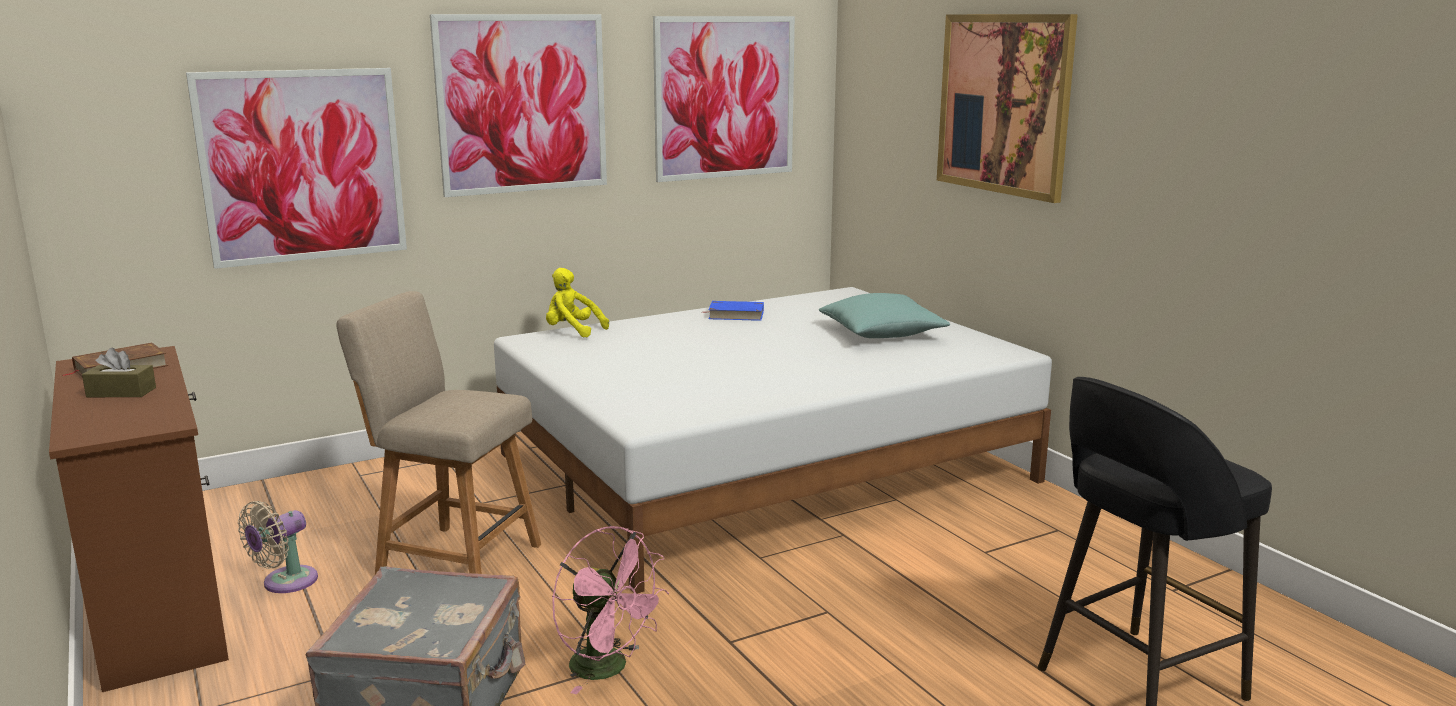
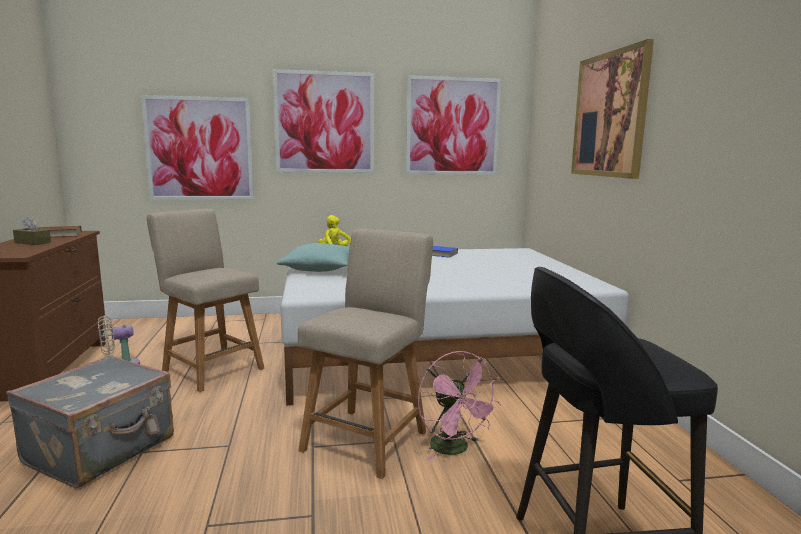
camera: 20 degrees right, 5 degrees down
(609, 669) = (223, 447): pink fan -> pink fan (455, 449)
(792, 616) = (368, 438): none -> beige chair
(882, 333) = (518, 269): turquoise pillow -> turquoise pillow (320, 269)

